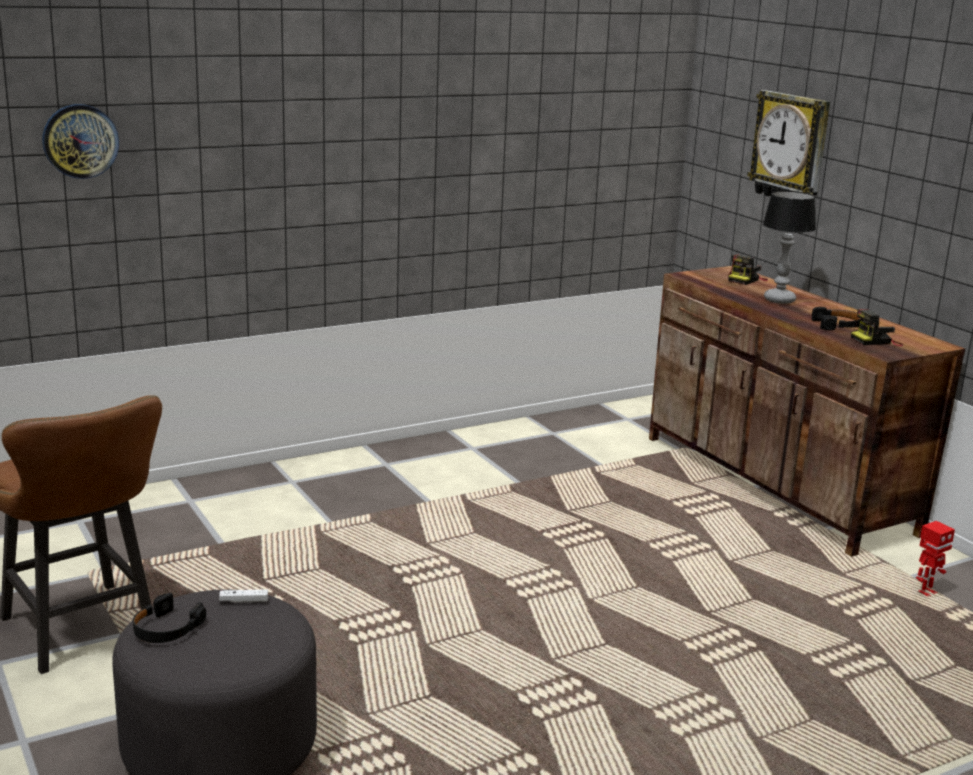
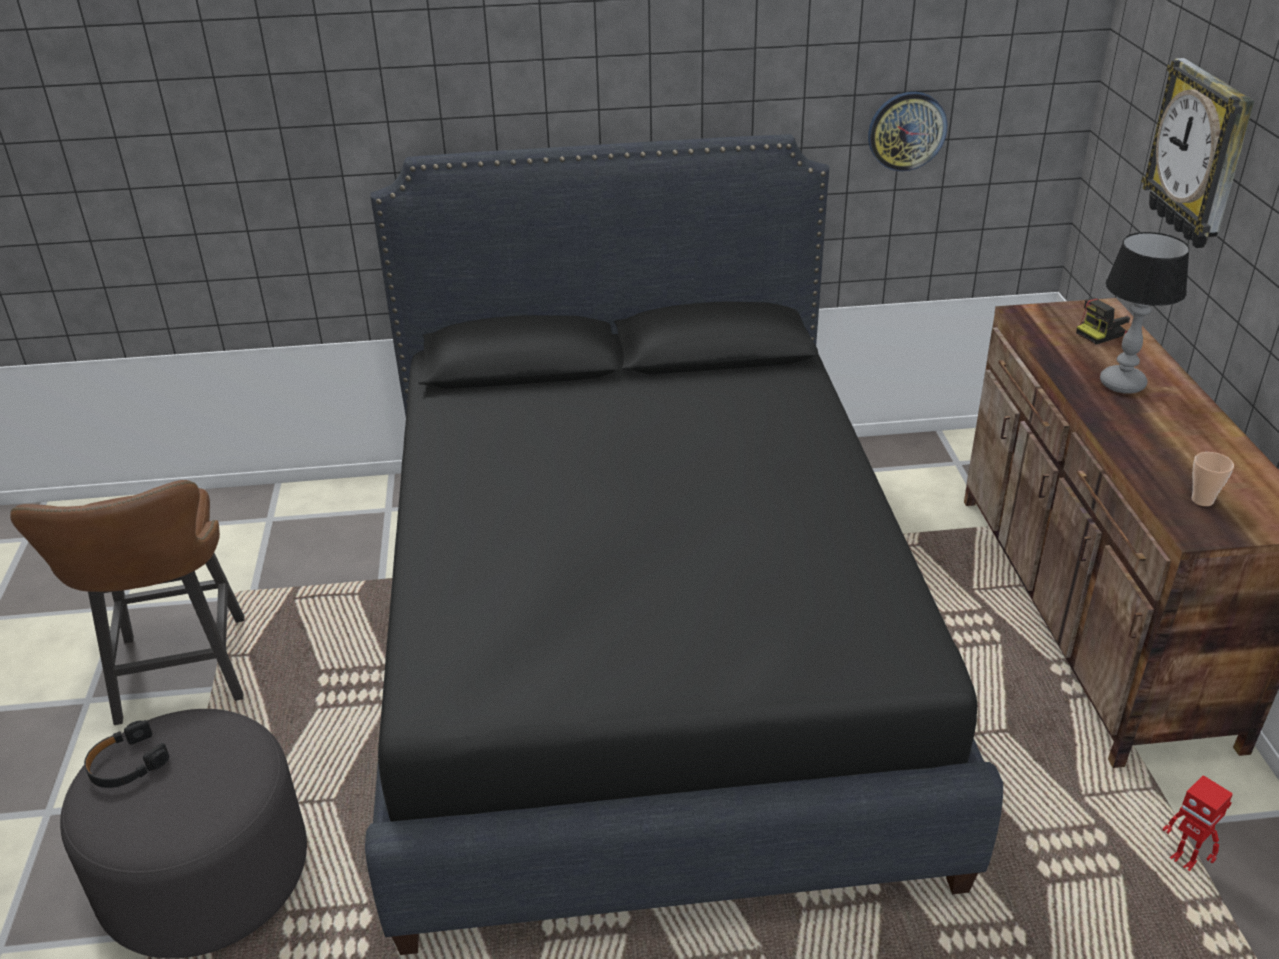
camera: 25 degrees right, 15 degrees up
(80, 141) = (242, 117): wall clock -> wall clock (906, 131)
(243, 601) = (226, 740): white game controller -> none
(479, 548) = (644, 645): none -> black bed
(837, 325) = (1169, 453): black headphones -> none
(876, 341) = (1202, 500): camera -> cup
(926, 593) = (1184, 860): toy robot -> toy robot turned 60 degrees clockwise

